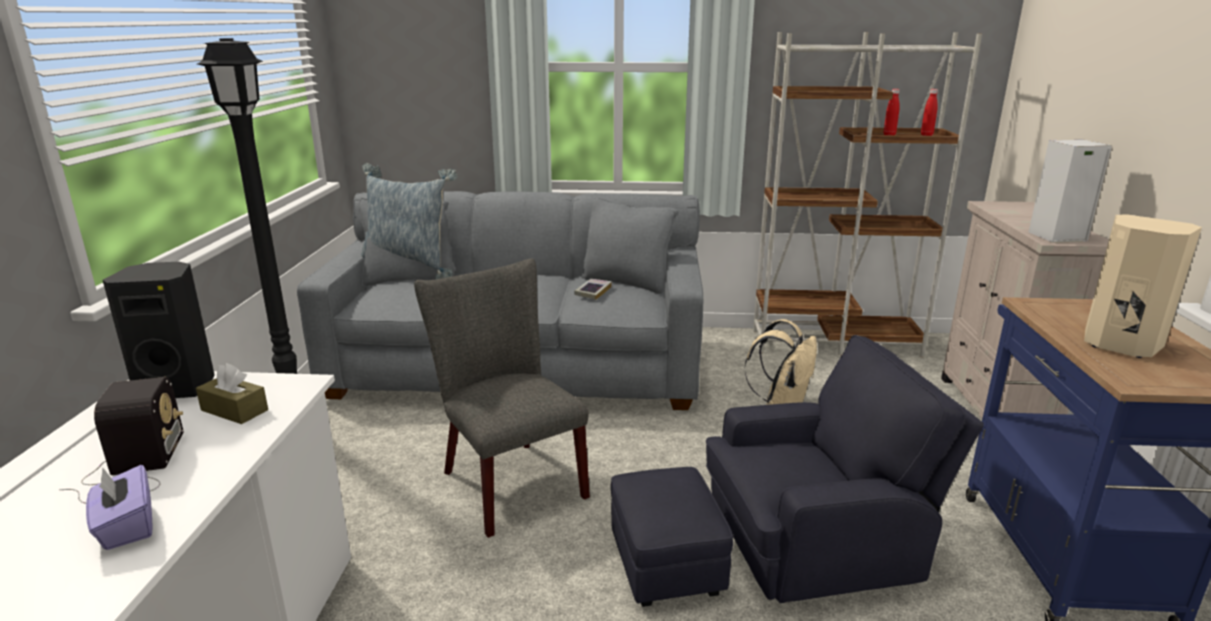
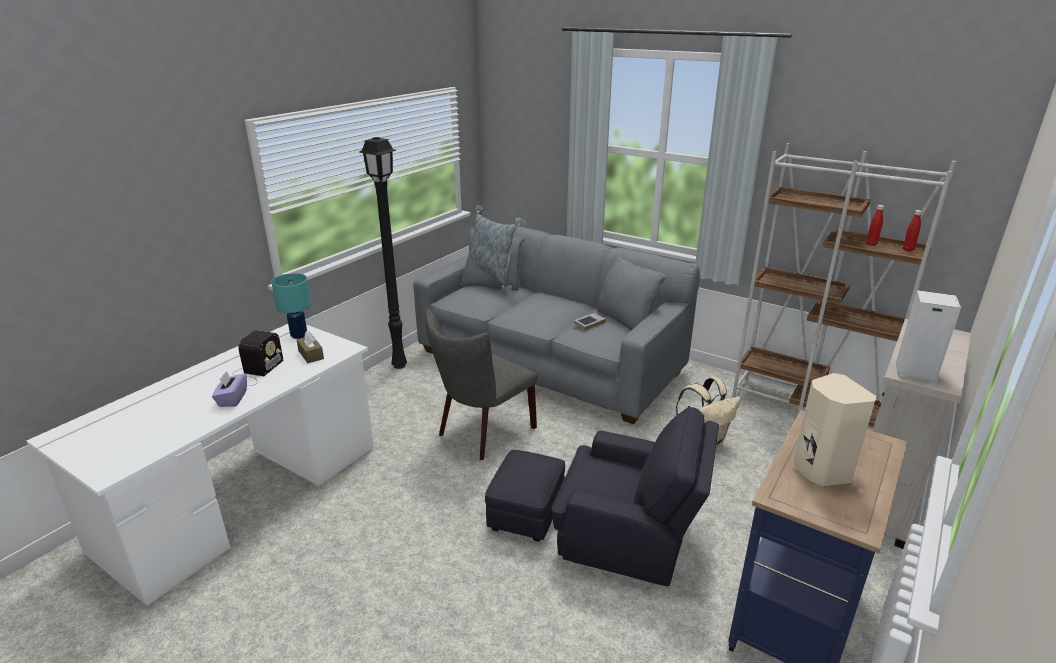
camera: 30 degrees right, 5 degrees up
(179, 388) = (300, 335): black speaker -> turquoise table lamp
(507, 480) = (482, 433): grey chair -> grey chair turned 135 degrees counterclockwise

